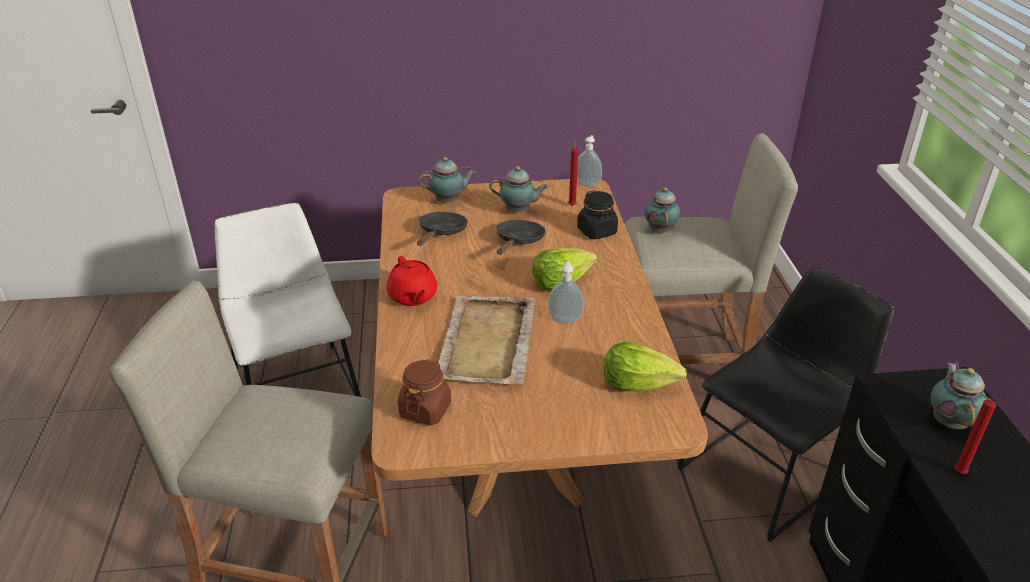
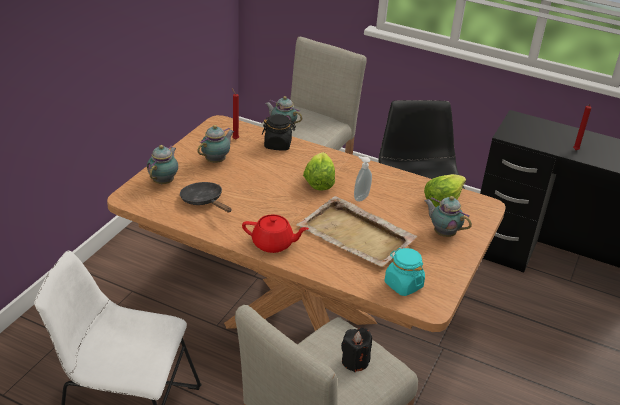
camera: 60 degrees left, 0 degrees up
(294, 434) = (355, 361): none -> black candle
(425, 410) = (403, 285): brown jar -> turquoise jar
(518, 241) = (254, 176): black frying pan -> none
(587, 184) = (216, 122): soap dispenser -> none
(949, 421) = (542, 134): teapot -> teapot (443, 233)

